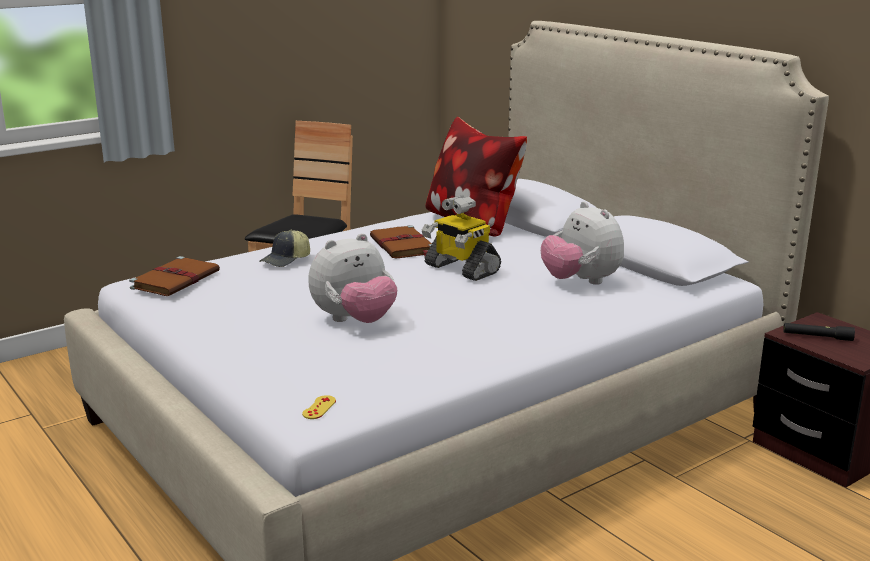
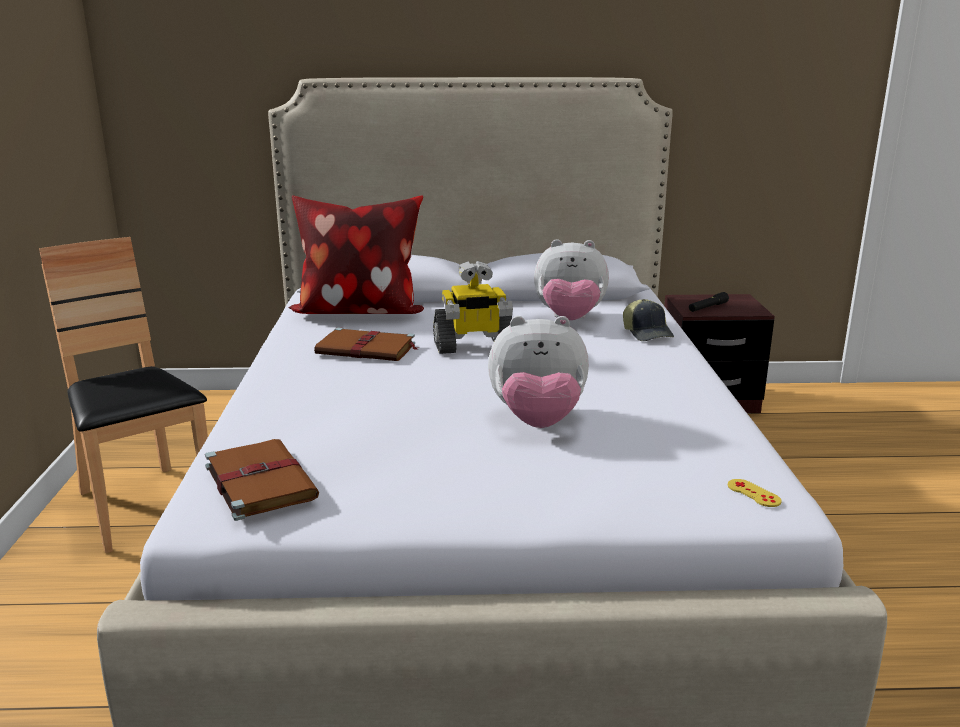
camera: 55 degrees left, 0 degrees up
(286, 260) = (308, 406): cap -> cap (647, 333)
(354, 321) = (537, 422): plush toy -> plush toy turned 90 degrees clockwise

